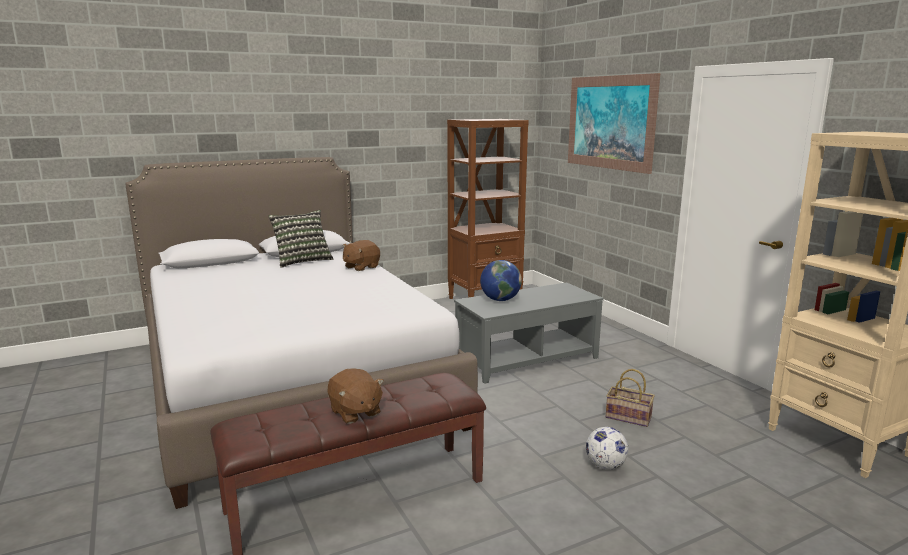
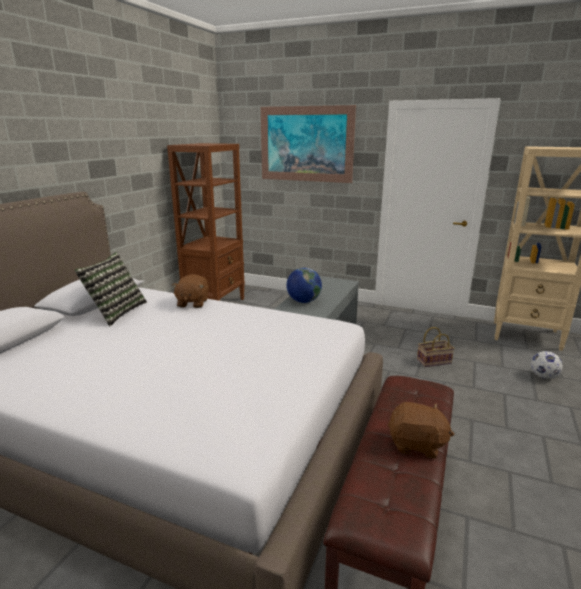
camera: 40 degrees left, 5 degrees up
(605, 466) = (475, 400): football -> football (543, 376)

